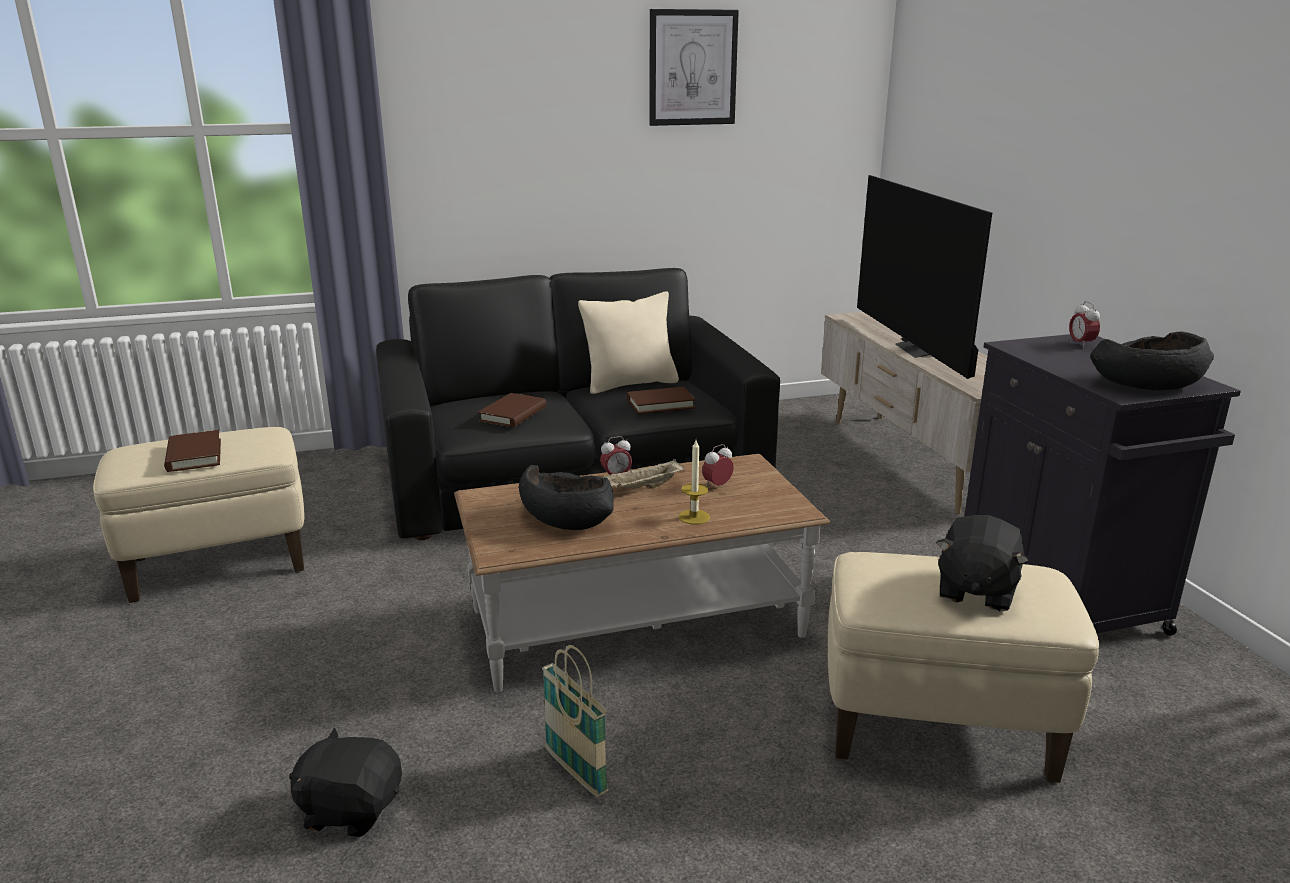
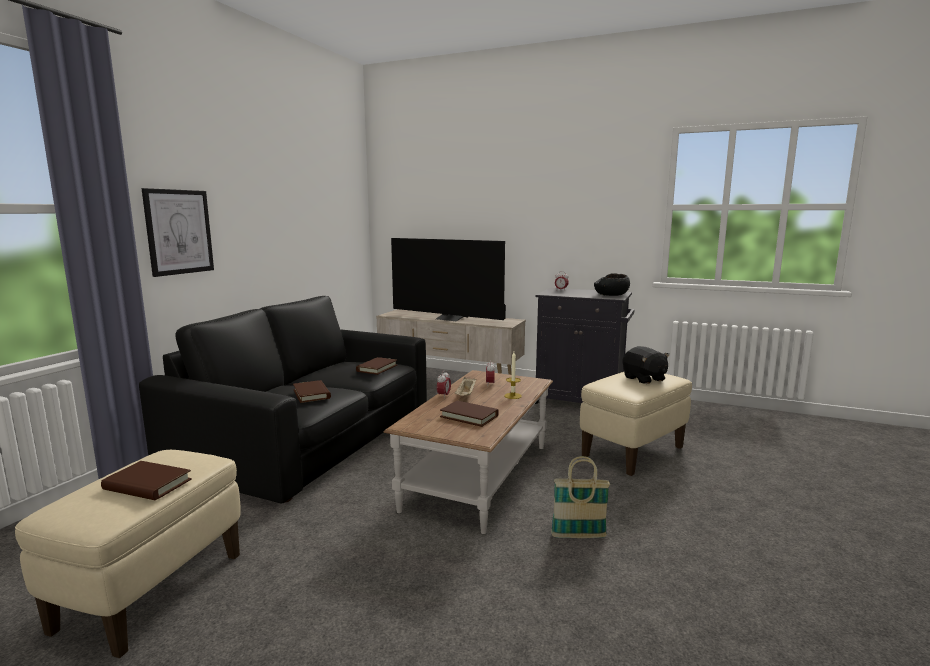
camera: 50 degrees left, 10 degrees down
(350, 809) = (536, 619): black plush toy -> none
(566, 518) = (469, 416): black bowl -> brown book
(630, 384) = (328, 368): beige pillow -> none
(692, 68) = (293, 180): picture -> picture (179, 232)

